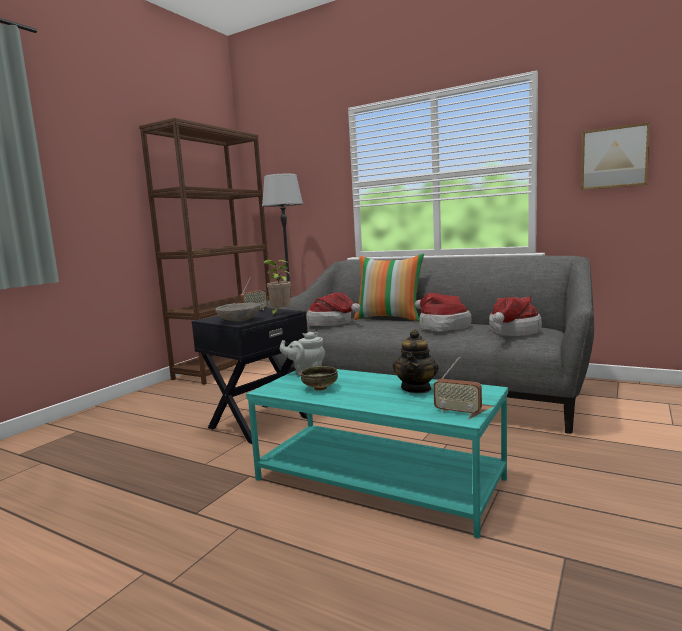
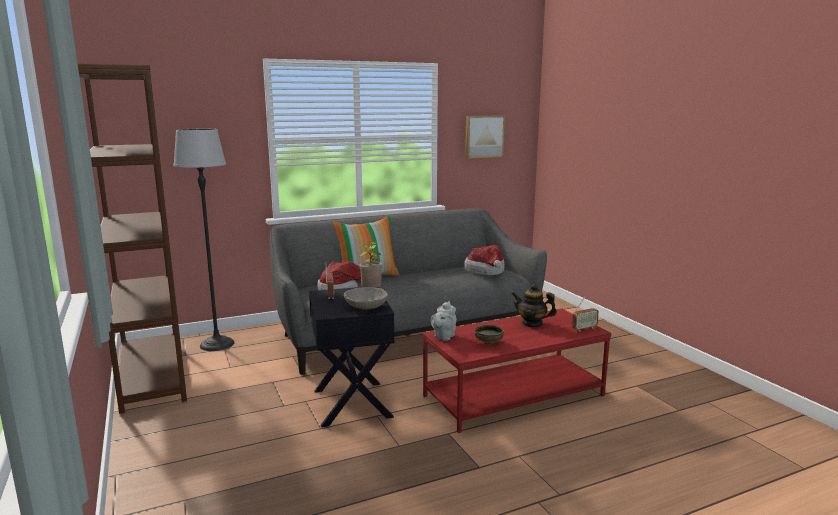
camera: 55 degrees left, 5 degrees up
(379, 479) = (514, 395): turquoise coffee table -> red coffee table
(416, 388) = (532, 323): teapot -> teapot turned 150 degrees clockwise
(441, 327) = (435, 277): hat -> none

